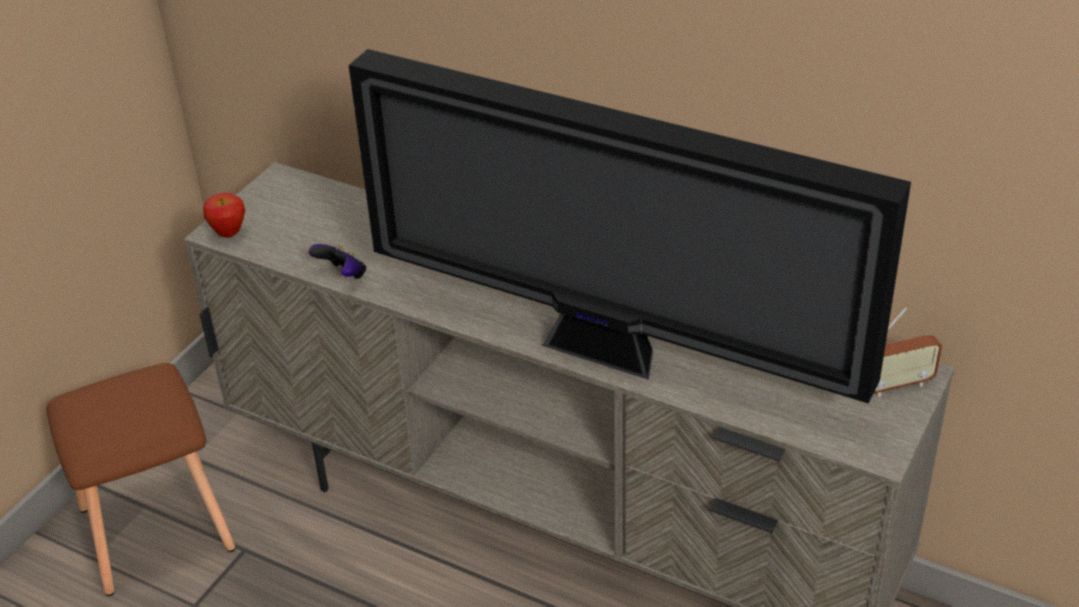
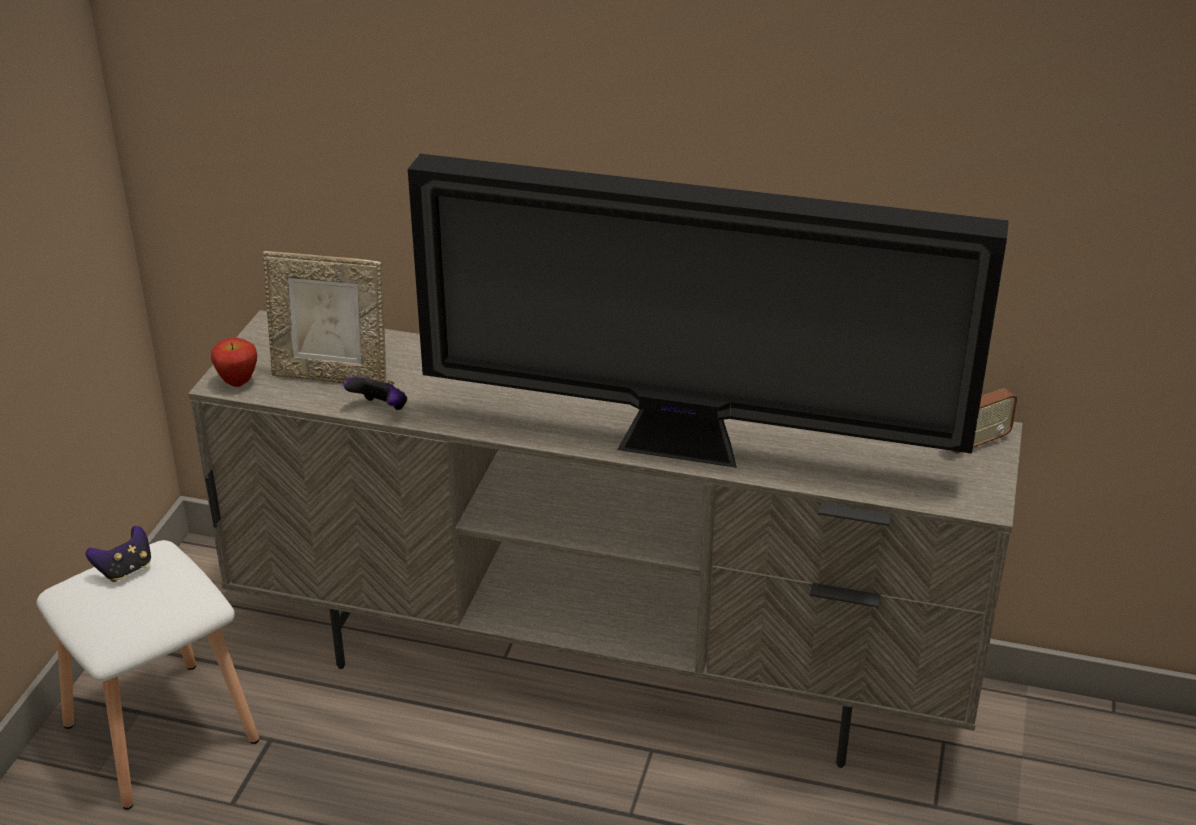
camera: 15 degrees left, 5 degrees down
(122, 388) = (125, 570): none -> game controller
(158, 526) = (163, 730): brown stool -> white stool
(312, 237) = (332, 376): none -> picture frame

